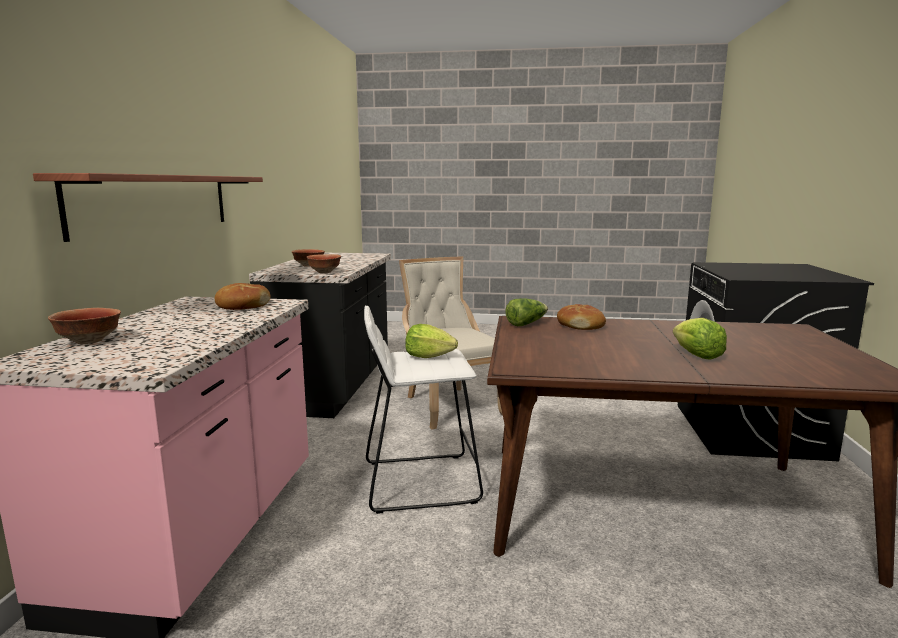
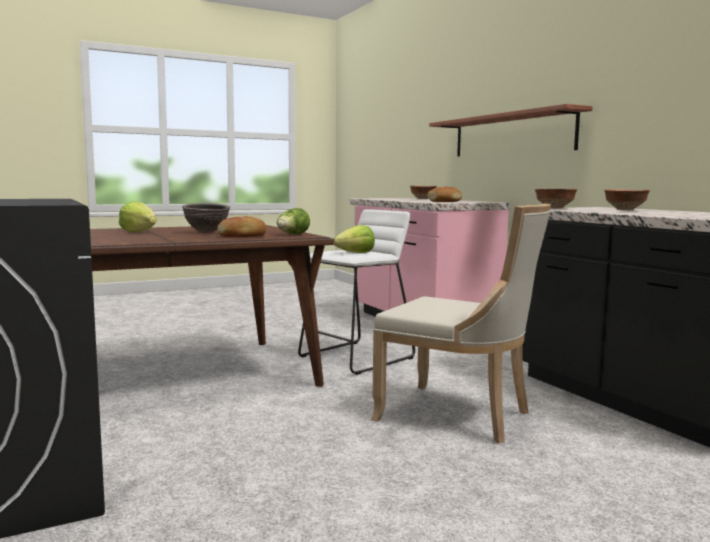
camera: 145 degrees right, 5 degrees down
(611, 341) = (206, 233): none -> brown bowl

